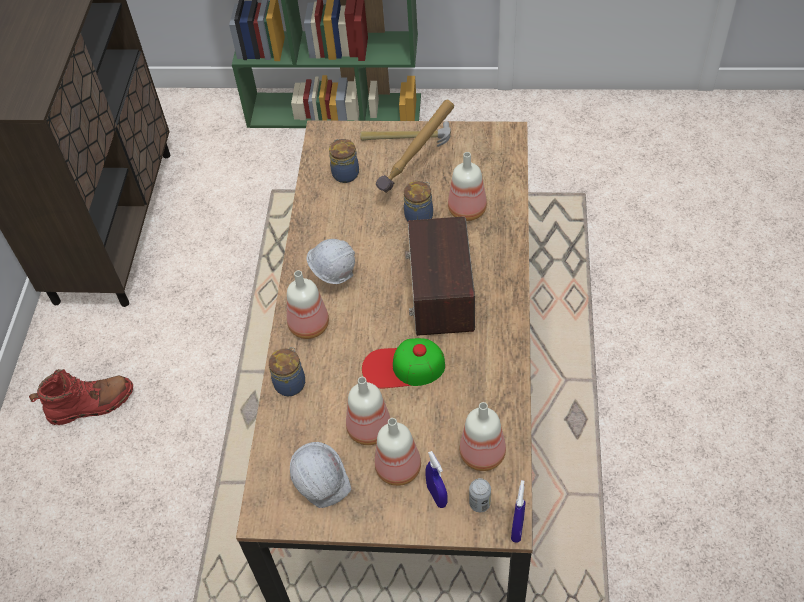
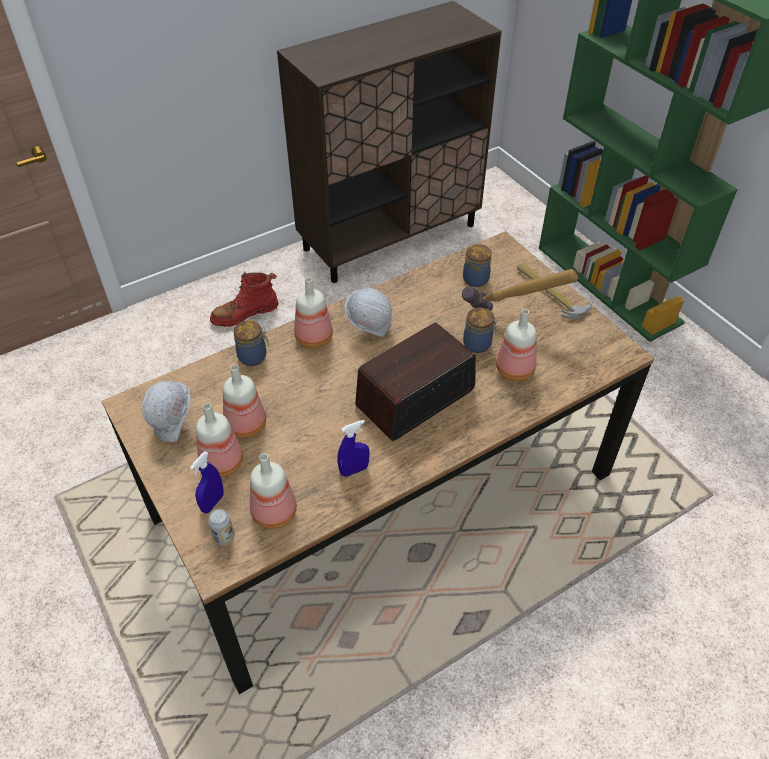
camera: 50 degrees right, 5 degrees down
(91, 405) = (245, 313): red boot -> red boot turned 120 degrees clockwise
(403, 367) = (320, 414): cap -> none
(517, 528) = (216, 577): blue spray bottle -> blue spray bottle (354, 470)

